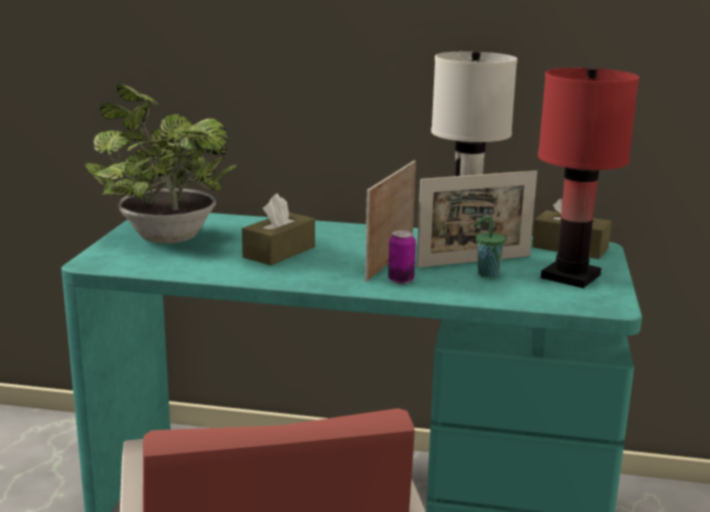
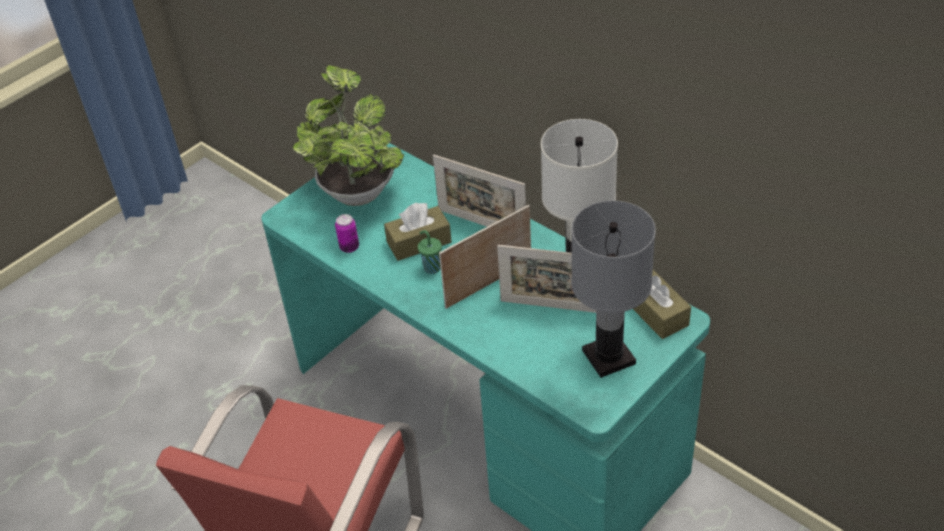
camera: 35 degrees right, 25 degrees up
(331, 233) = (482, 224): none -> picture frame
(401, 280) = (472, 315): can -> can (349, 247)
(486, 274) = (545, 329): green cup -> green cup (431, 267)
(570, 276) = (609, 356): red table lamp -> grey table lamp

